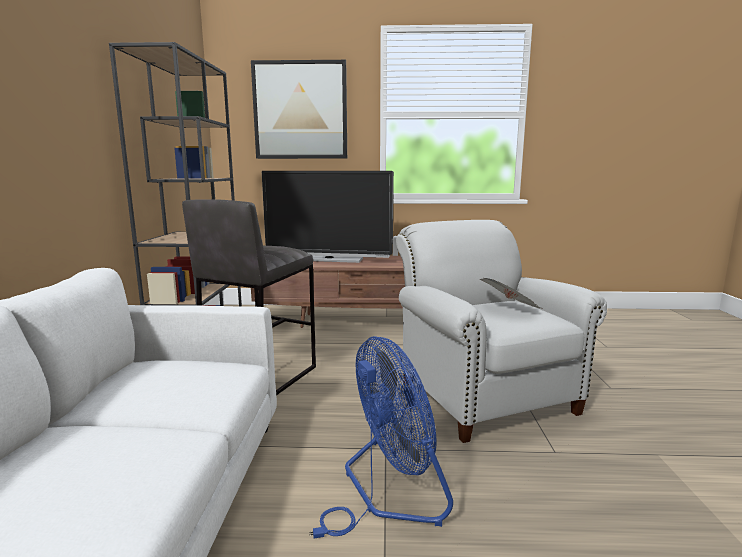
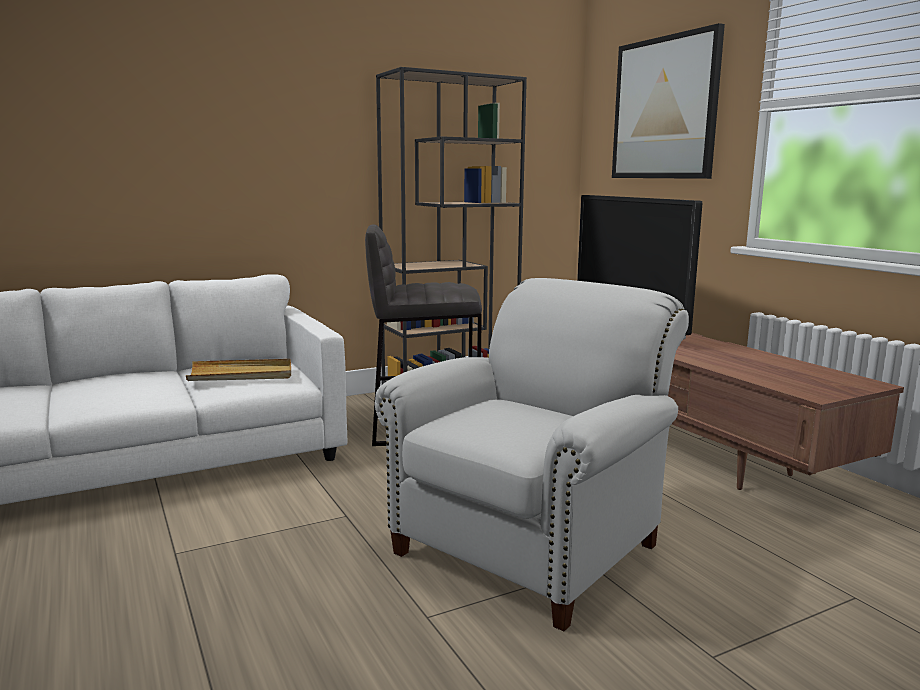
camera: 60 degrees right, 0 degrees up
(179, 384) = (241, 374): none -> beige tray
(380, 489) = (276, 528): blue fan -> none
(511, 310) = (525, 421): newspaper -> none

